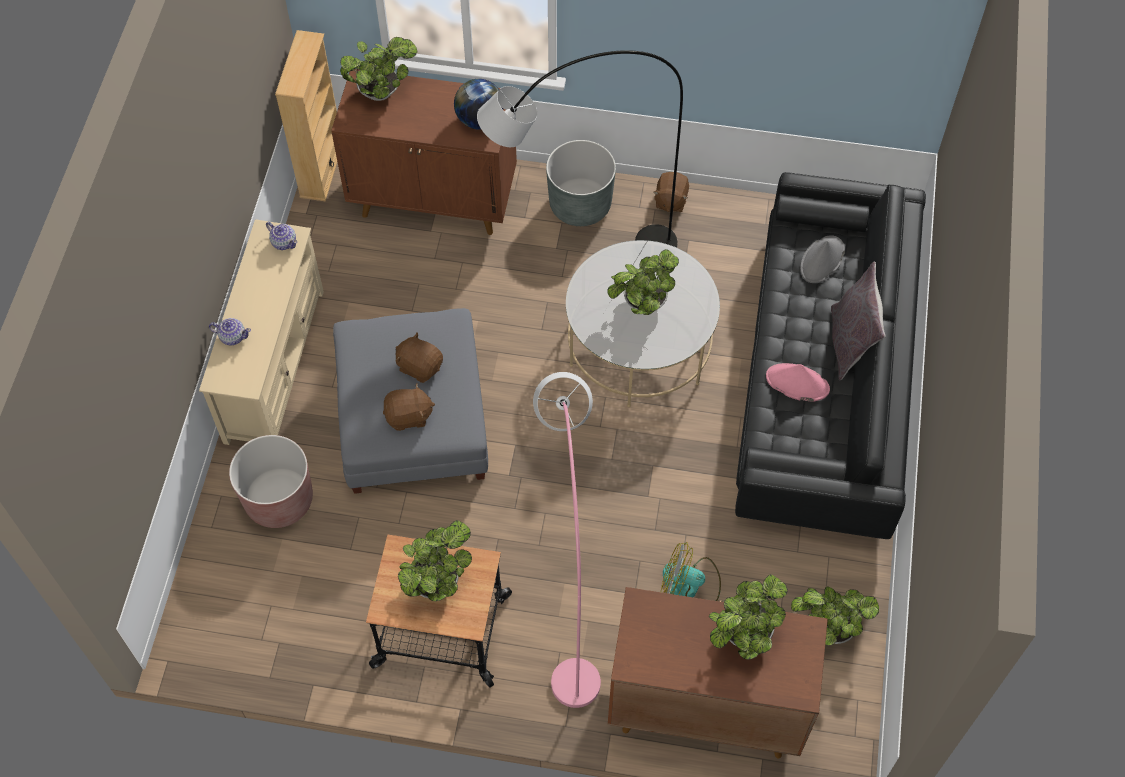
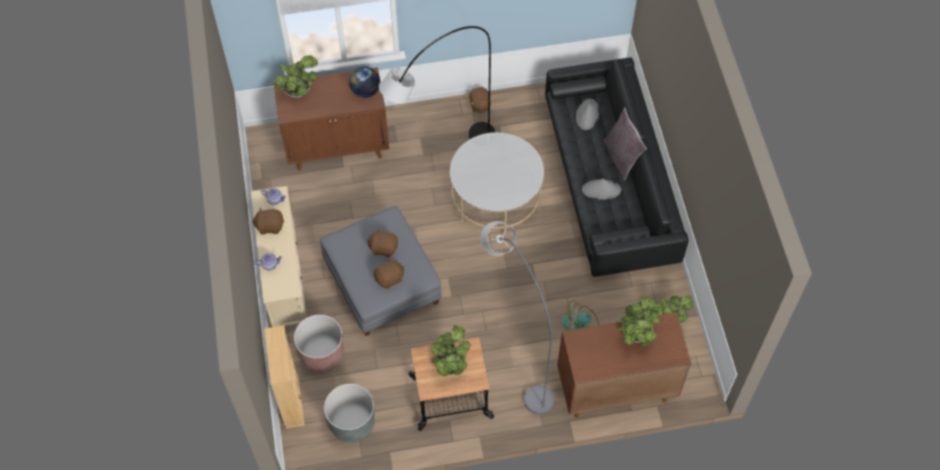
camera: 20 degrees left, 0 degrees up
(259, 279) = (270, 226): none -> brown plush toy
(321, 168) = (259, 148): beige bookcase -> beige bookcase (291, 401)
(568, 597) = (514, 354): pink floor lamp -> grey floor lamp
(580, 205) = (427, 124): grey planter -> grey planter (352, 423)
(642, 304) = (497, 171): potted plant -> none
(797, 383) = (601, 190): pink hat -> grey hat

